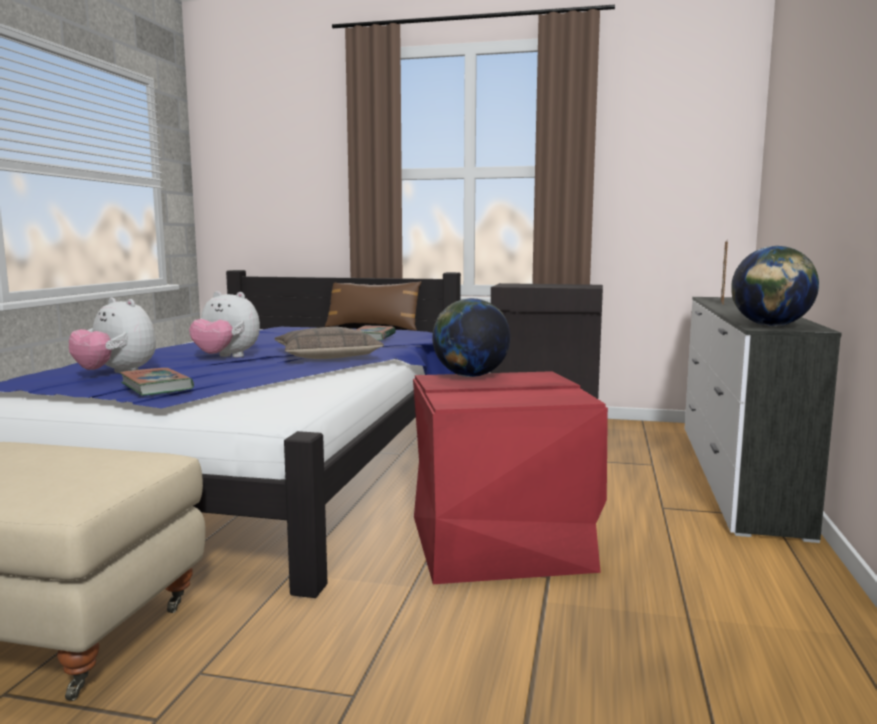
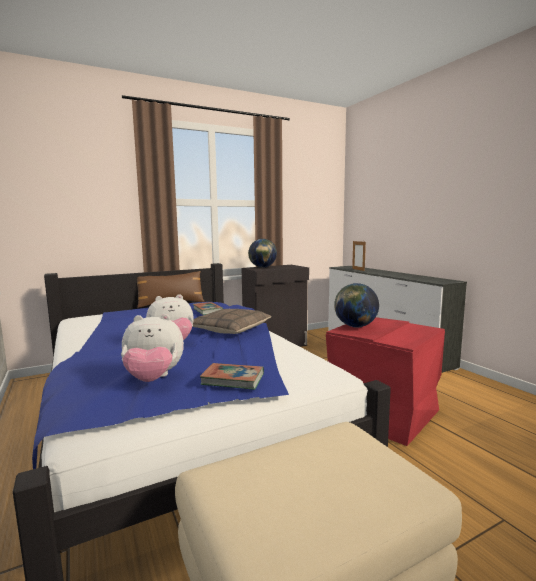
camera: 40 degrees left, 0 degrees up
(770, 326) = (438, 281): globe -> globe (262, 267)

